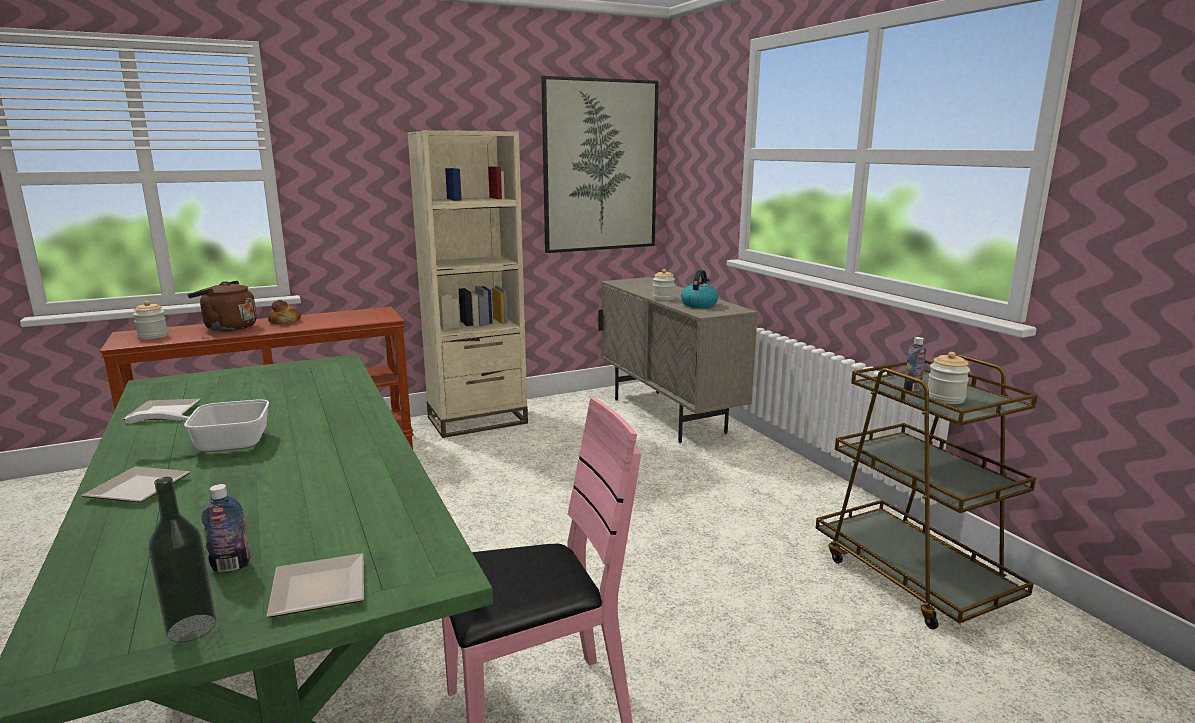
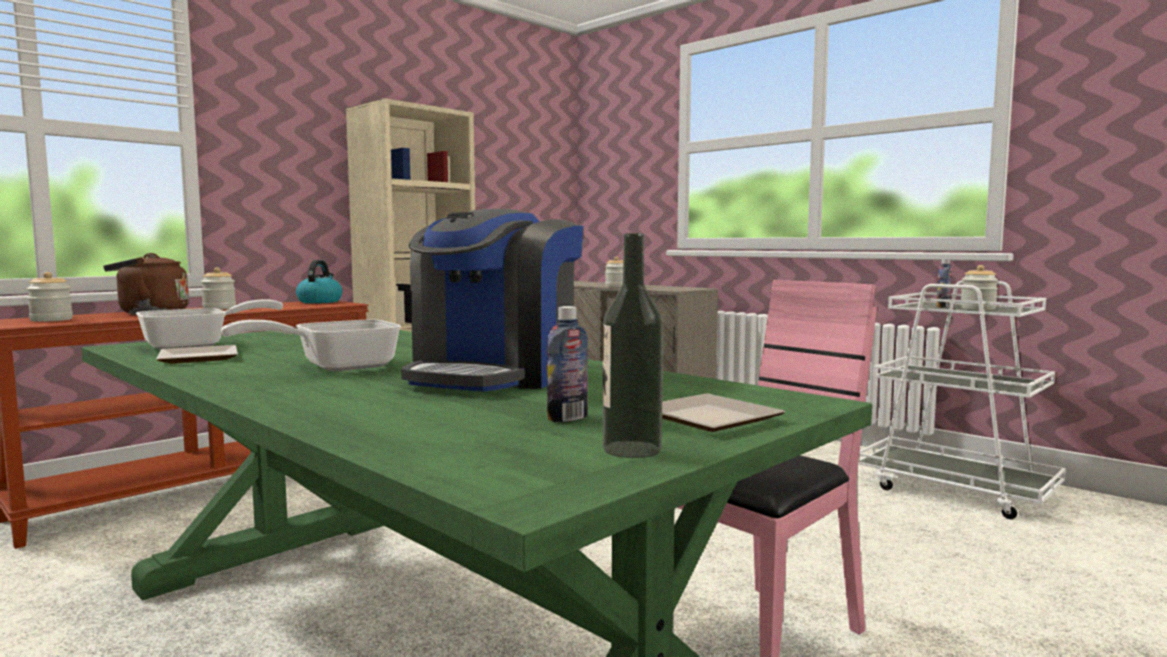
camera: 20 degrees left, 10 degrees down
(139, 490) = (306, 394): plate -> none
(193, 389) = (197, 346): none -> frying pan
(285, 321) = (219, 308): bread -> jar
(298, 478) = (495, 376): none -> coffee machine
(600, 166) = (522, 167): picture -> none
(699, 304) = (657, 287): kettle -> kettle (320, 301)
(913, 577) = (955, 490): brown cart -> white cart

